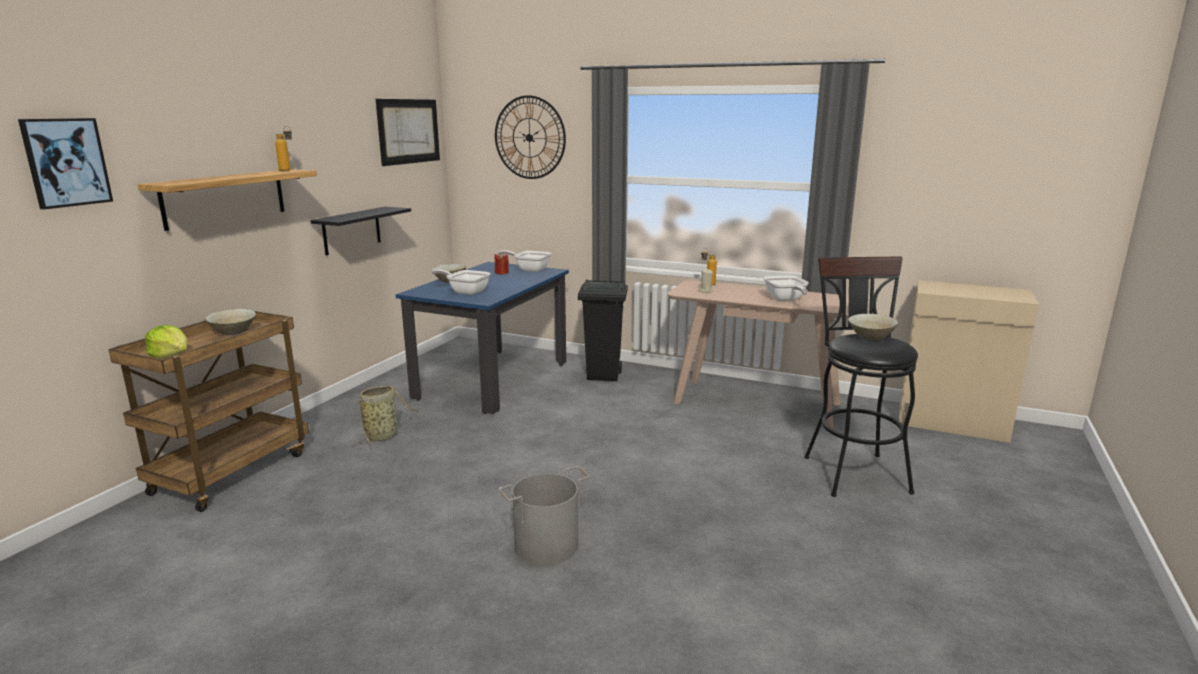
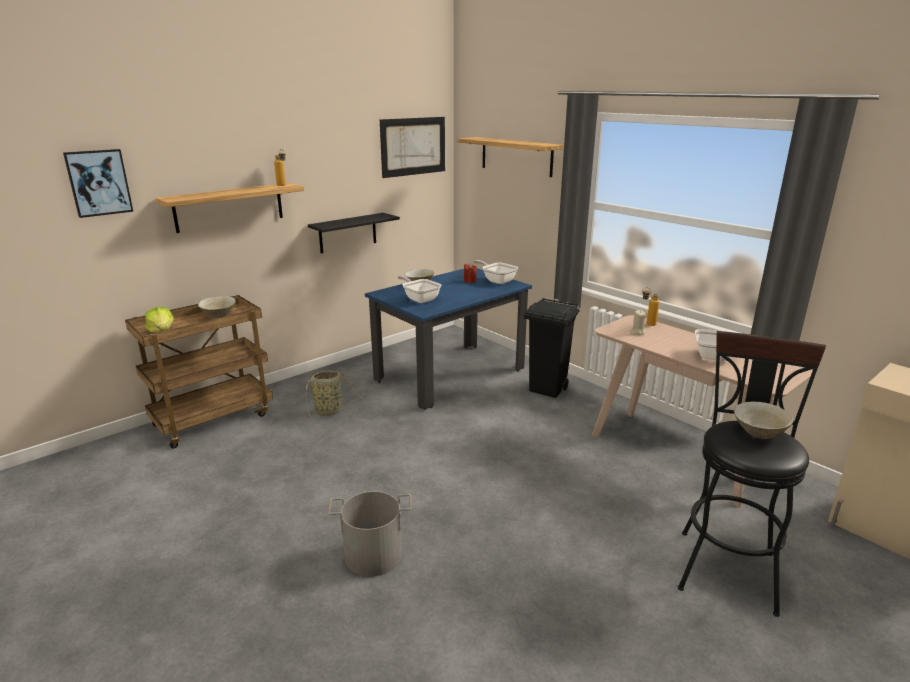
camera: 25 degrees right, 5 degrees up
(529, 137) = (516, 156): wall clock -> shelf

